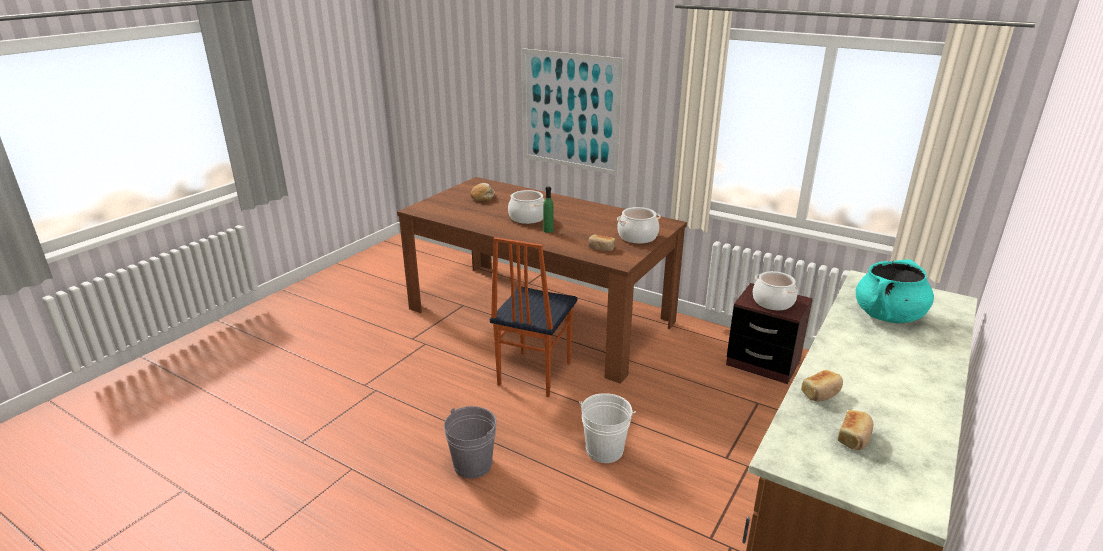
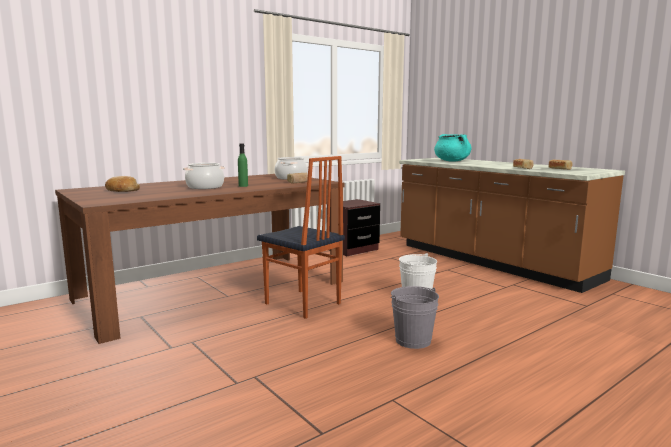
camera: 70 degrees left, 15 degrees down
(570, 111) = (159, 103): picture -> none
(772, 302) = (355, 203): cooking pot -> none

